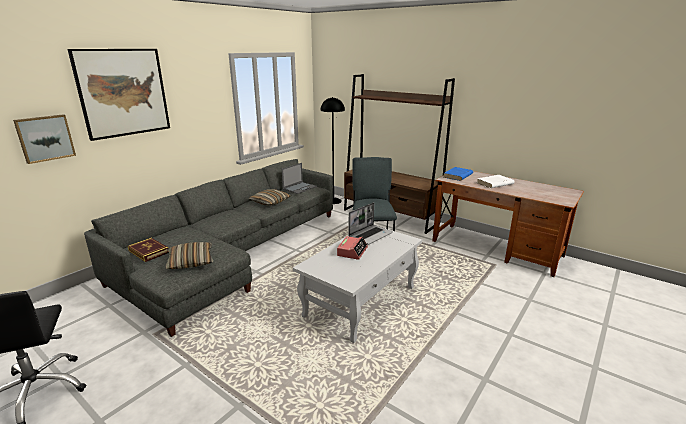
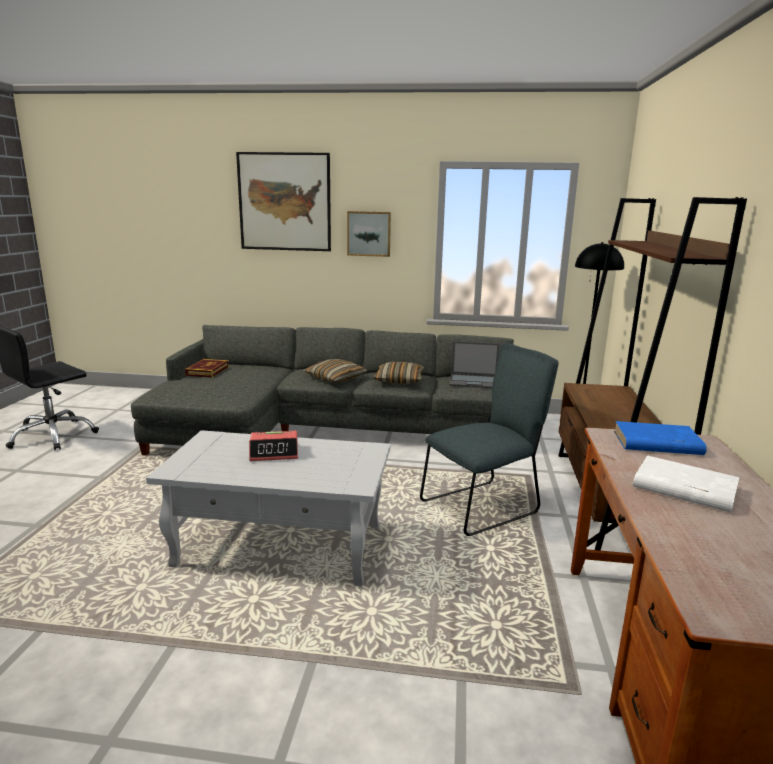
camera: 60 degrees right, 5 degrees down
(45, 138) = (205, 238): picture -> picture (369, 233)
(191, 261) = (198, 390): pillow -> pillow (335, 378)
(370, 235) = (345, 453): laptop -> none

